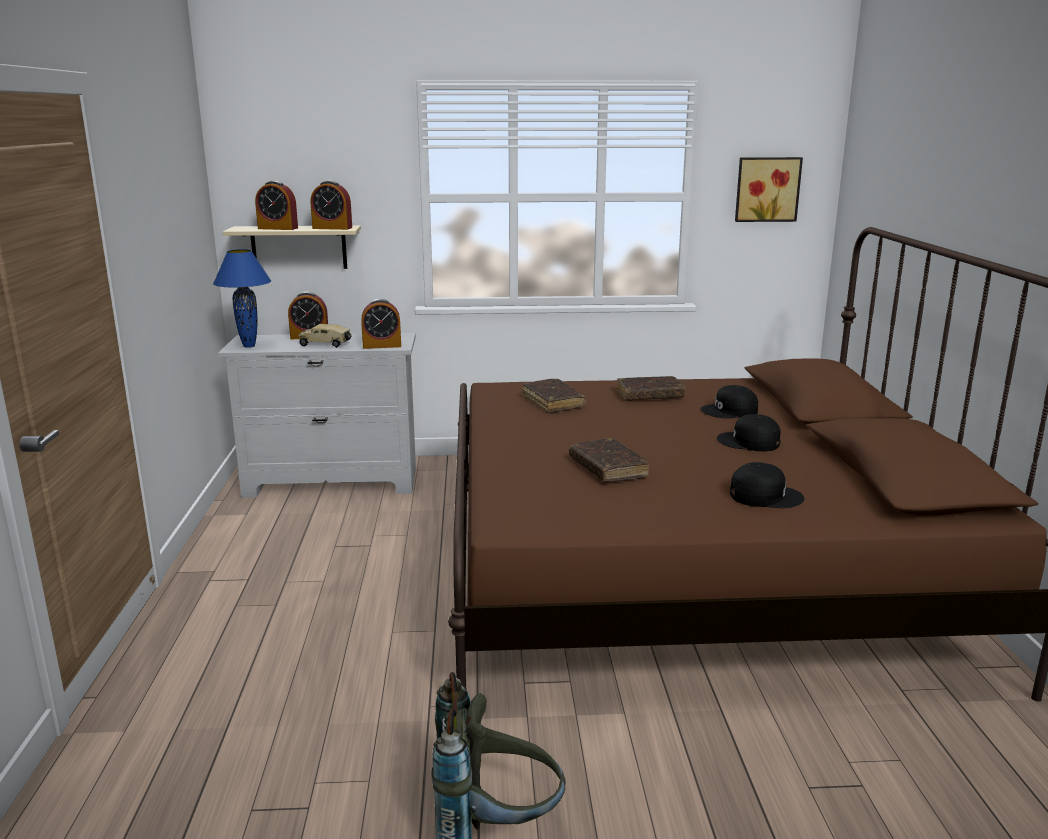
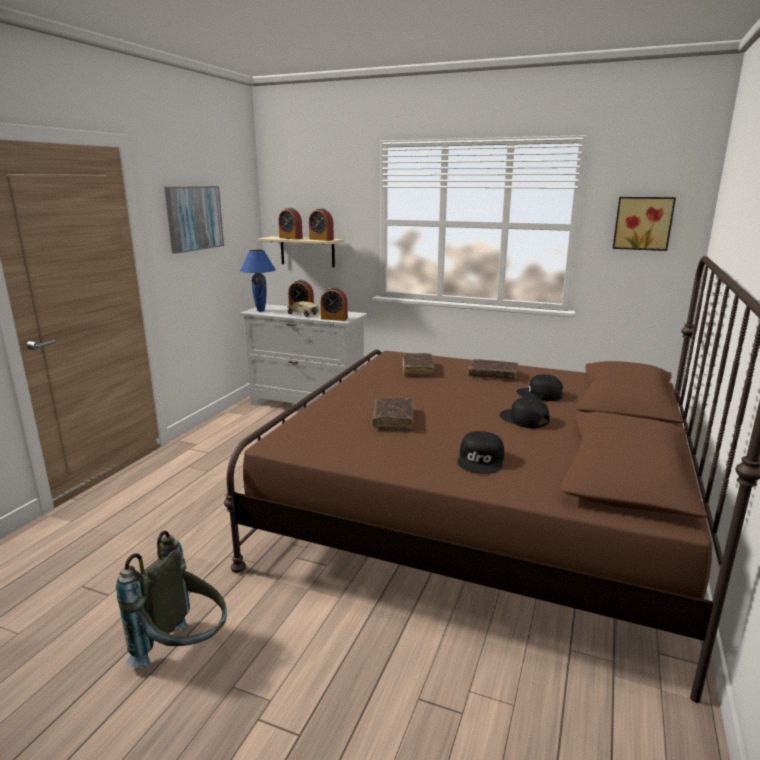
camera: 25 degrees right, 0 degrees up
(156, 205) = (194, 218): none -> picture
(764, 496) = (481, 460): black cap -> black cap turned 75 degrees clockwise

